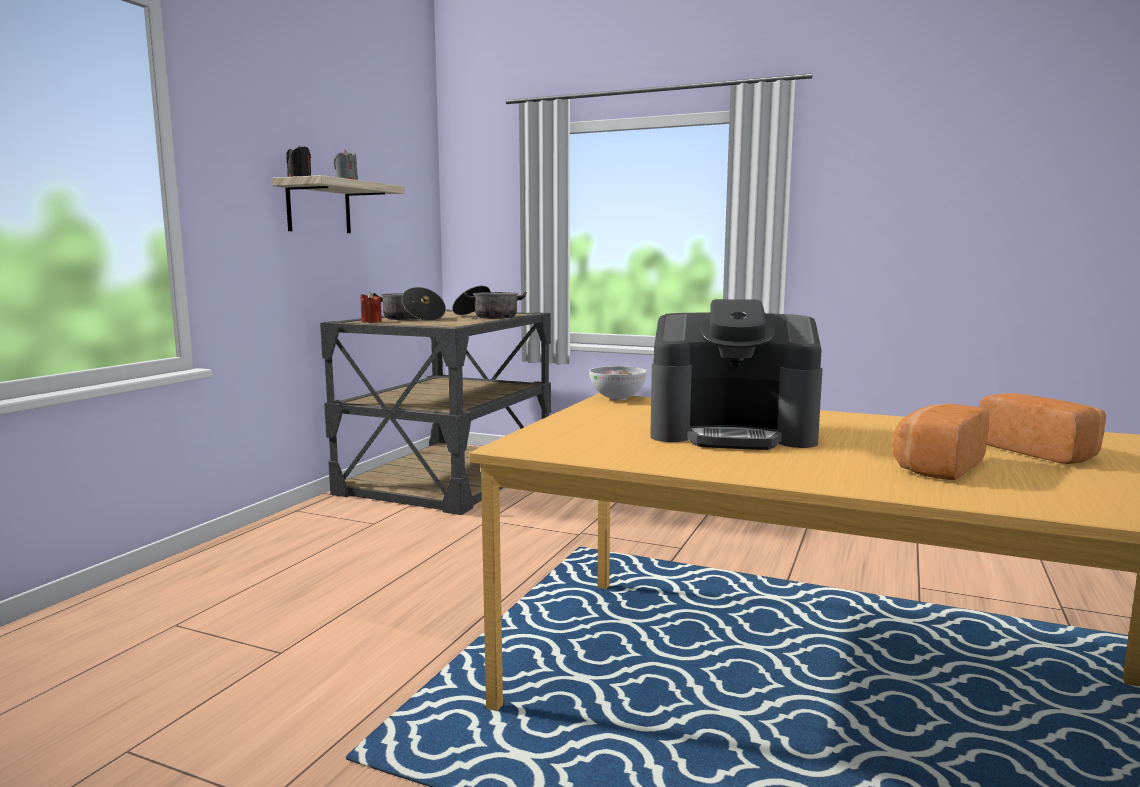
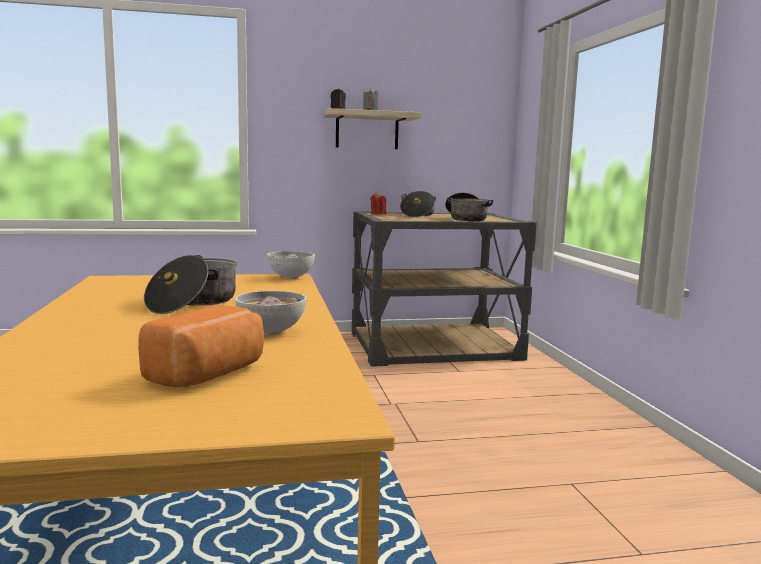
camera: 55 degrees right, 0 degrees up
(733, 433) = (193, 303): coffee machine -> cooking pot
(890, 427) = (271, 331): none -> bowl
(935, 466) = (113, 346): bread -> none

